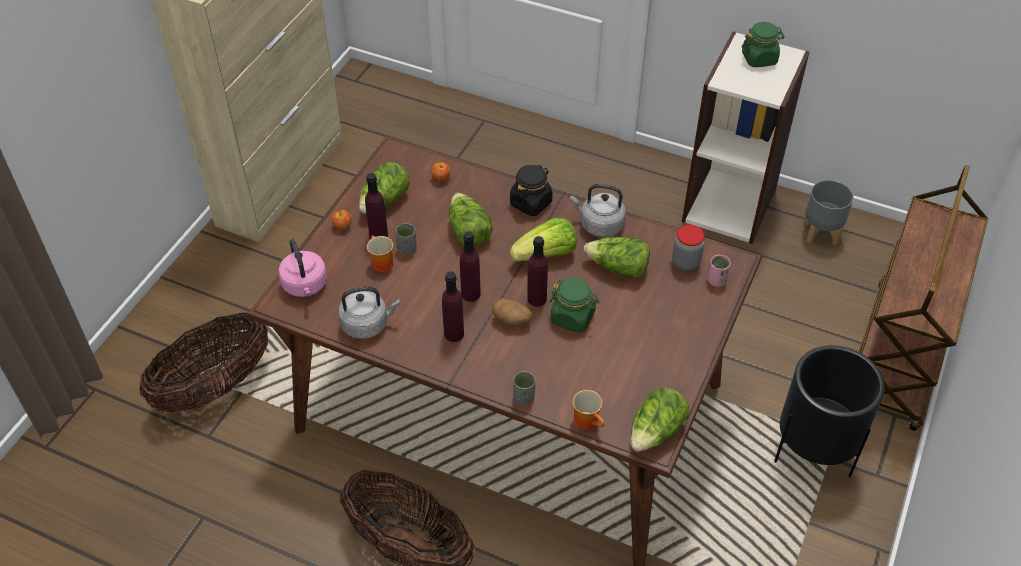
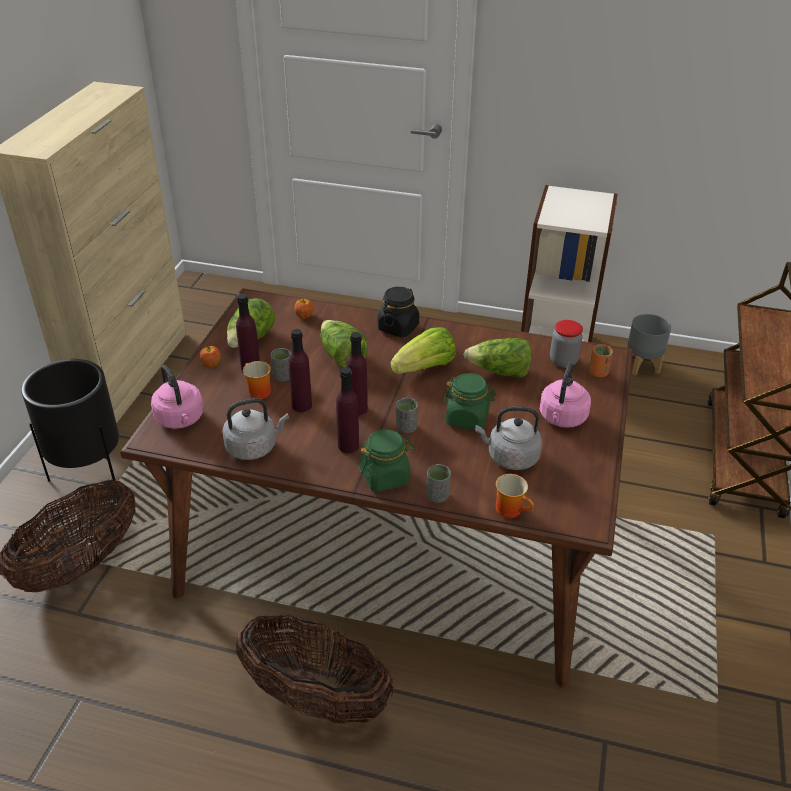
camera: 10 degrees left, 10 degrees down
(512, 321) = (406, 427): potato -> grey cup
(537, 299) = (426, 406): purple bottle -> purple bottle (302, 405)
(599, 225) = (470, 339): grey kettle -> grey kettle (510, 457)
(656, 432) = (585, 511): lettuce -> none
(664, 329) = (562, 419): none -> pink kettle
(716, 280) = (598, 372): pink cup -> orange cup
(759, 58) = (576, 201): green jar -> green jar (385, 477)
(813, 451) = (697, 548): black planter -> black planter (88, 468)

